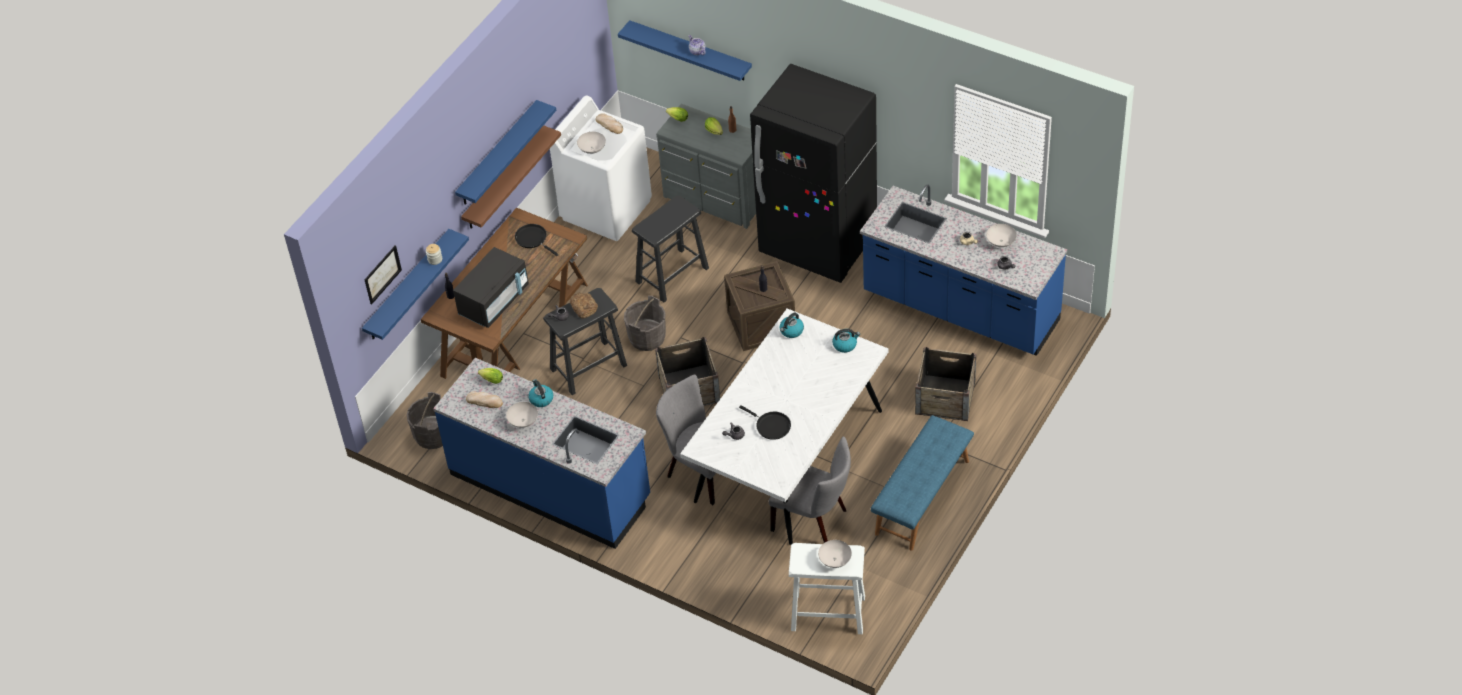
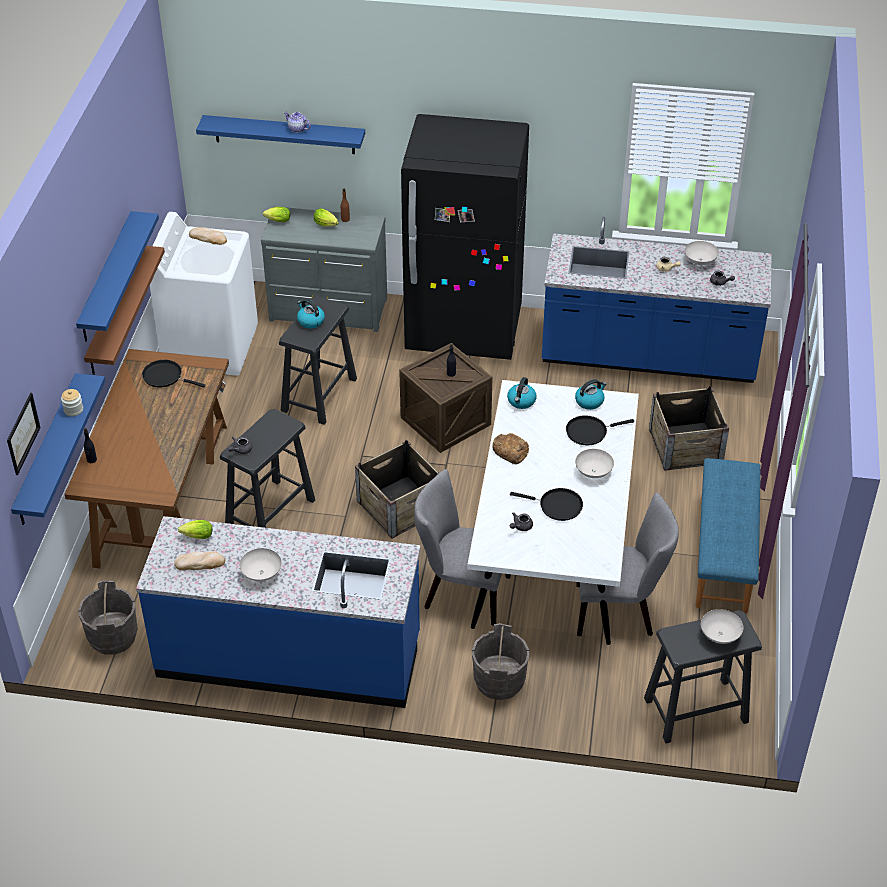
camera: 25 degrees left, 5 degrees down
(494, 301) = (150, 453): black microwave -> none
(541, 399) = (271, 542): kettle -> kettle (310, 321)
(583, 307) = (264, 433): bread -> bread (510, 451)
(592, 149) = (200, 265): white bowl -> white bowl (594, 472)
(647, 338) = (323, 465): grey bucket -> grey bucket (499, 681)
(827, 613) = (695, 710): white stool -> black stool
(830, 371) = (589, 432): none -> black frying pan

